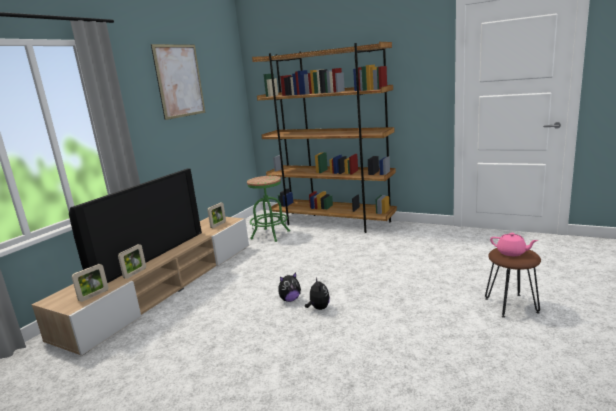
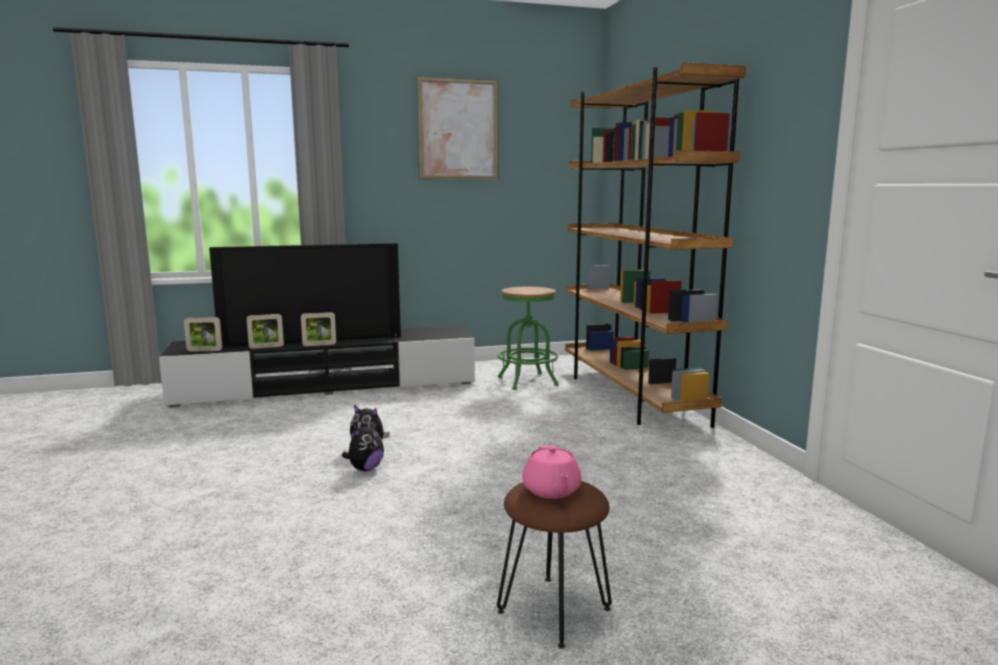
camera: 45 degrees right, 5 degrees down
(165, 286) = (328, 386): beige tv stand -> black tv stand
(218, 225) = (434, 335): picture frame -> picture frame (319, 345)

